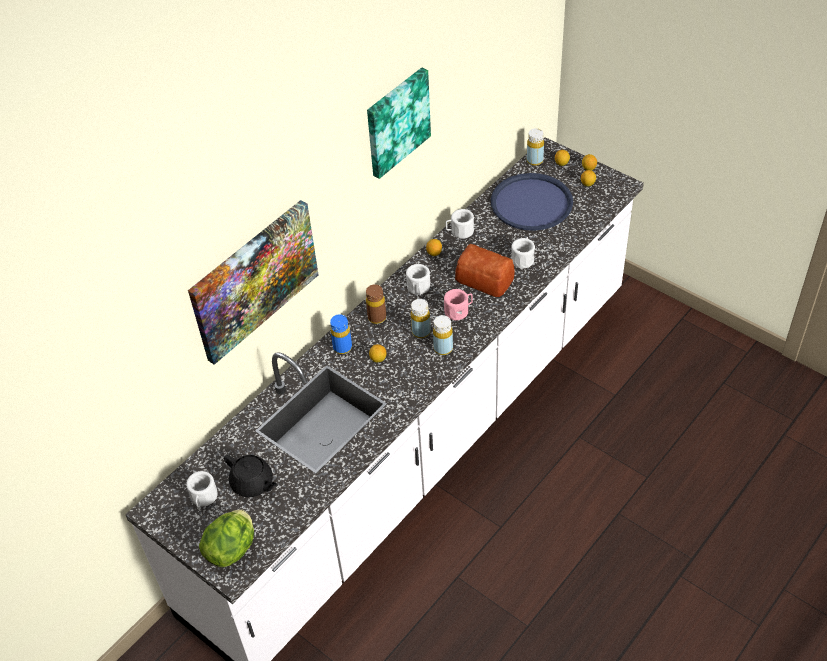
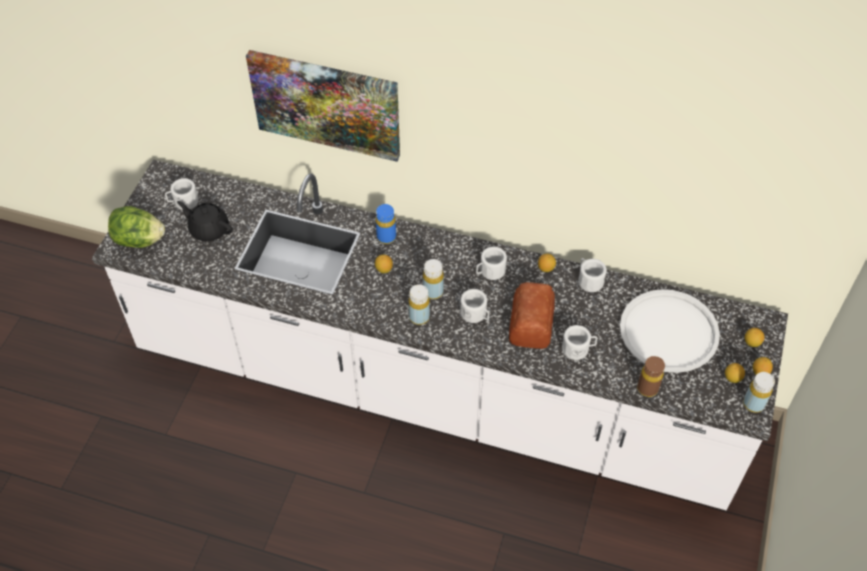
camera: 65 degrees right, 5 degrees up
(253, 483) = (208, 229): black teapot -> black teapot turned 105 degrees clockwise
(377, 317) = (436, 250): brown bottle -> brown bottle (647, 388)
(396, 121) = (548, 114): picture -> none
(459, 311) = (475, 314): pink mug -> white mug
(531, 203) = (668, 331): blue tray -> white tray
(534, 161) = (740, 315): yellow bottle -> yellow bottle (753, 404)

